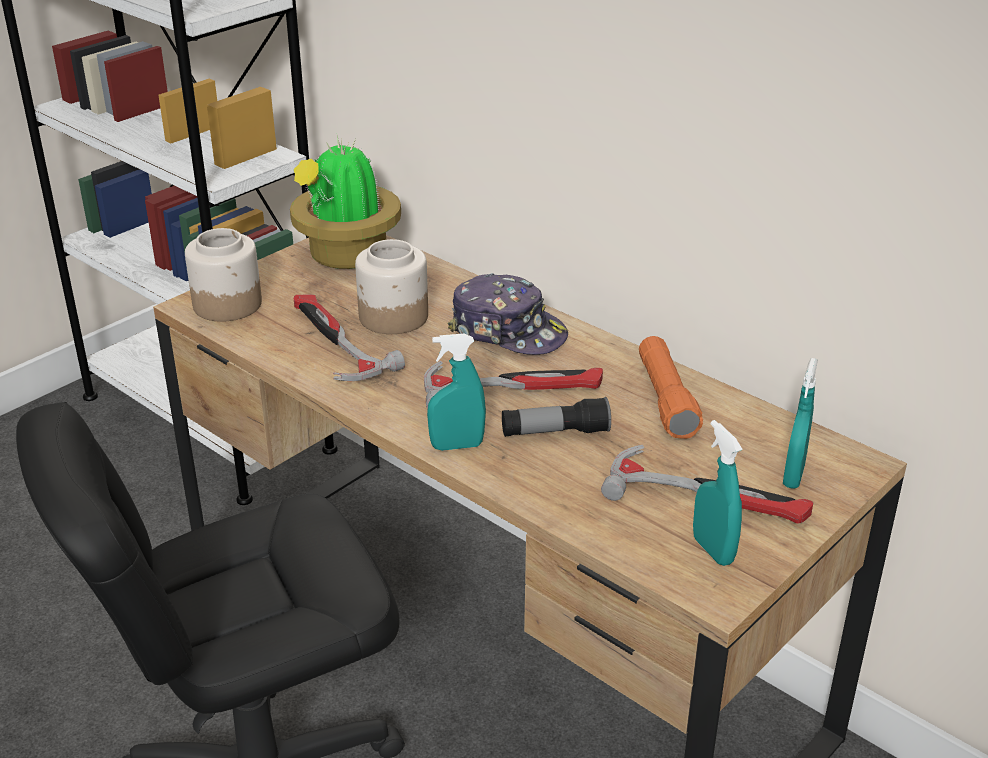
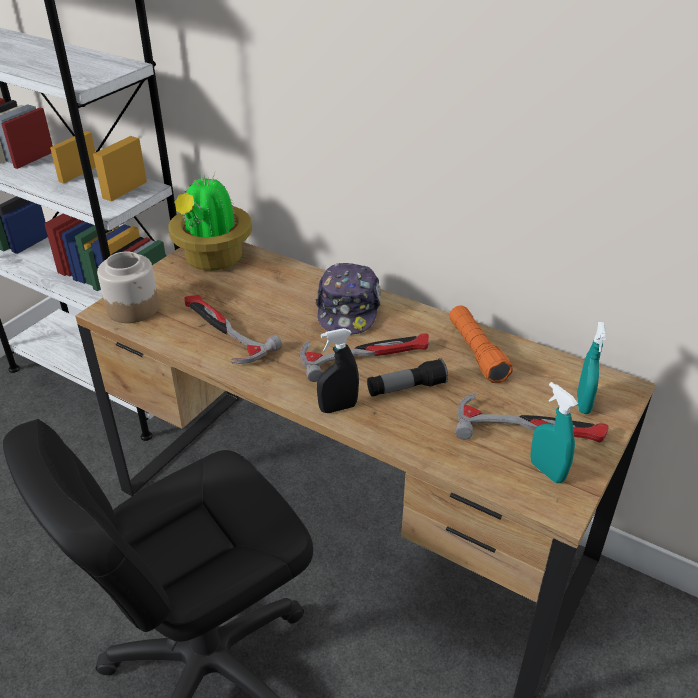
camera: 10 degrees left, 5 degrees up
(393, 317) = (261, 306): jar -> none
(457, 446) = (338, 408): turquoise spray bottle -> black spray bottle
(508, 331) = (348, 309): cap -> cap turned 75 degrees clockwise

